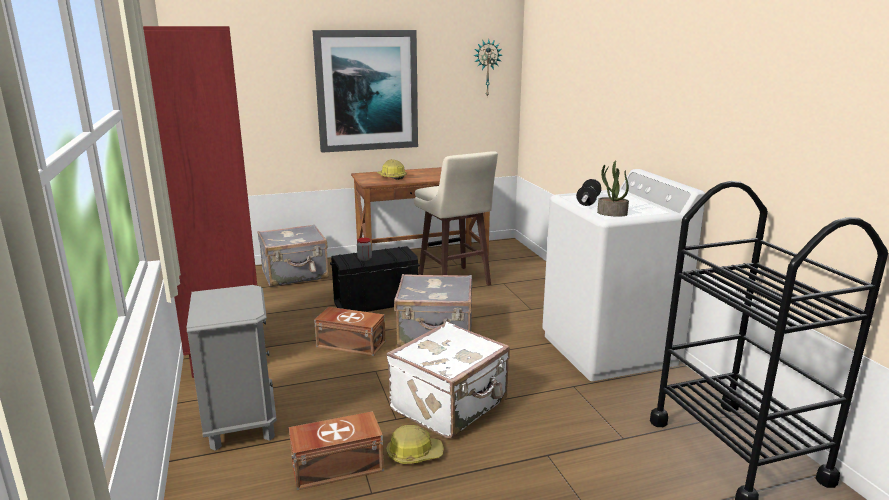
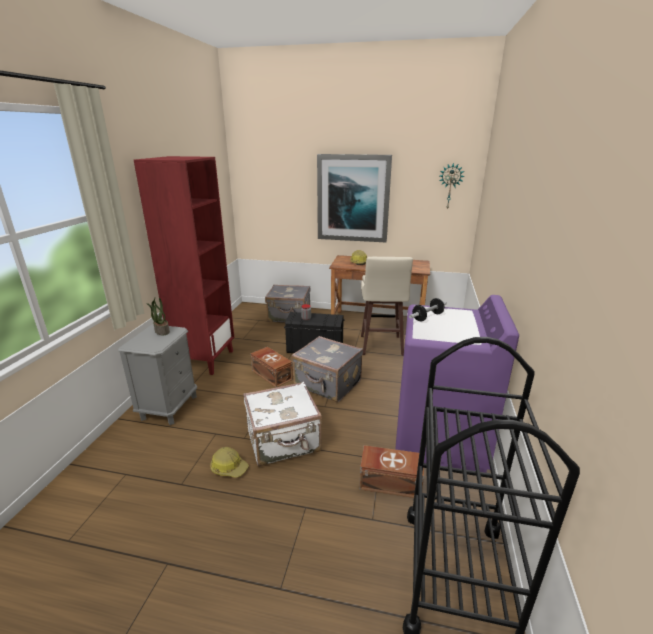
camera: 30 degrees right, 5 degrees up
(336, 466) = (182, 457): brown storage box -> brown storage box (389, 481)
(609, 350) = (439, 438): white washing machine -> purple washing machine
(611, 213) = (427, 334): potted plant -> potted plant (161, 331)

